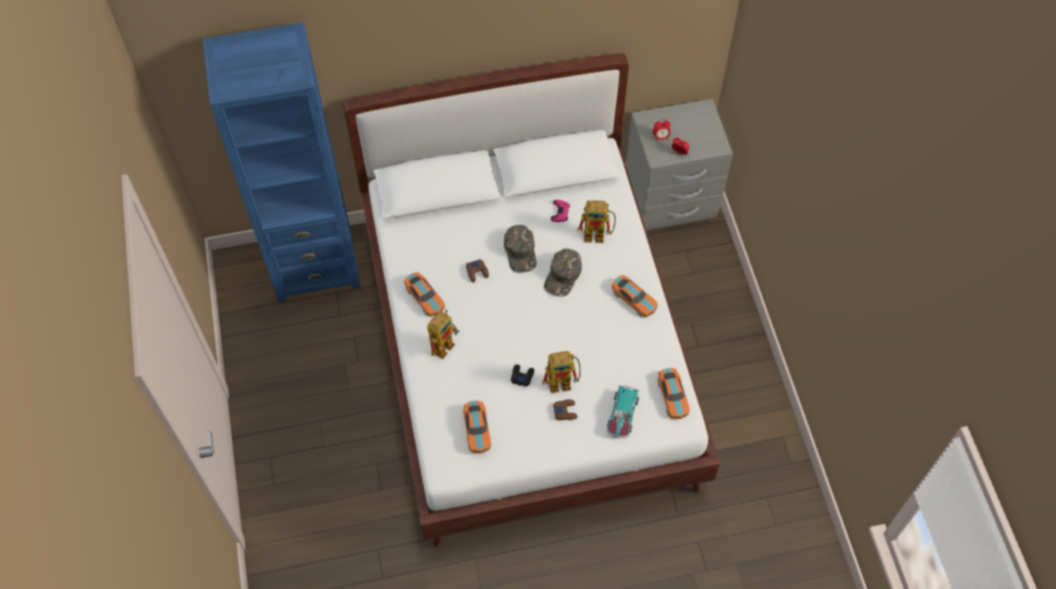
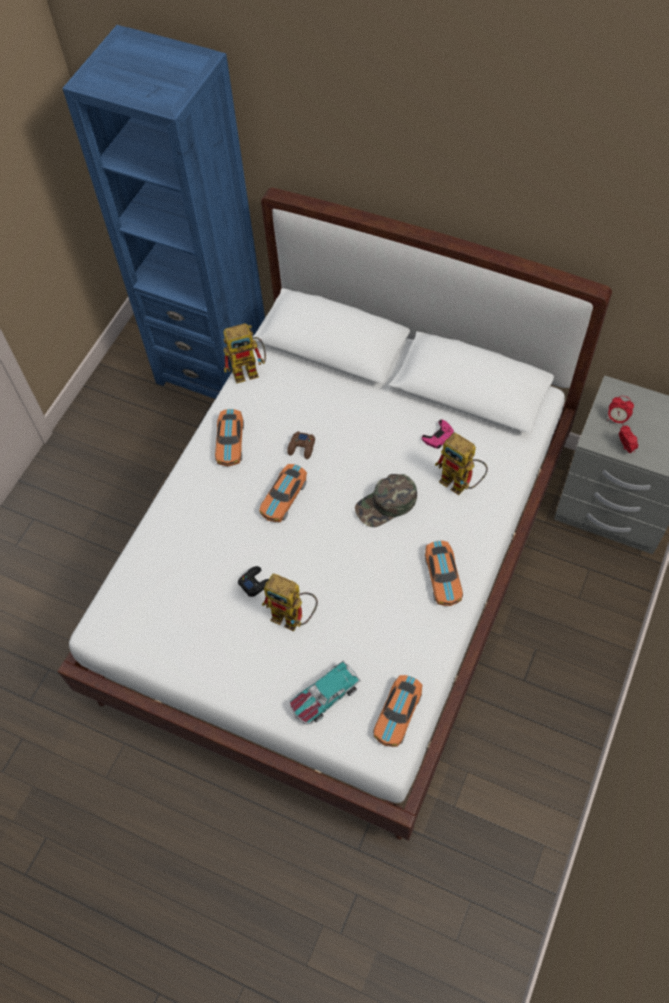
camera: 40 degrees right, 0 degrees up
(444, 343) = (209, 499): toy robot -> toy robot (250, 370)
(477, 429) = (164, 608): toy car -> toy car (284, 497)
(521, 252) = (363, 453): green cap -> none
(565, 411) = (268, 650): brown game controller -> none

